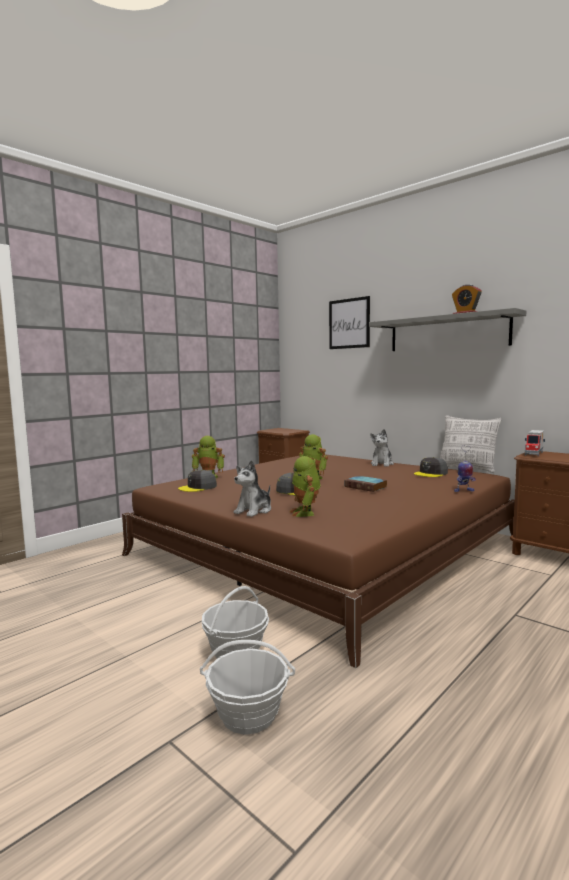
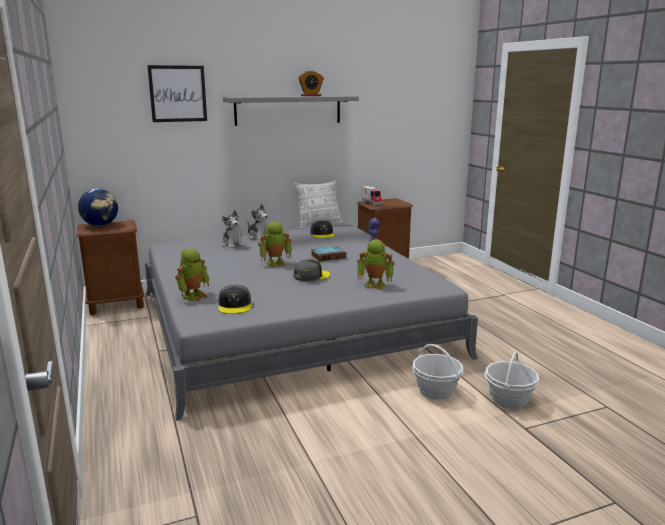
camera: 65 degrees left, 10 degrees up
(254, 511) = (350, 298): plush toy -> plush toy (233, 244)
(282, 429) = (100, 225): none -> globe
(324, 547) = (290, 322): brown bed -> grey bed

